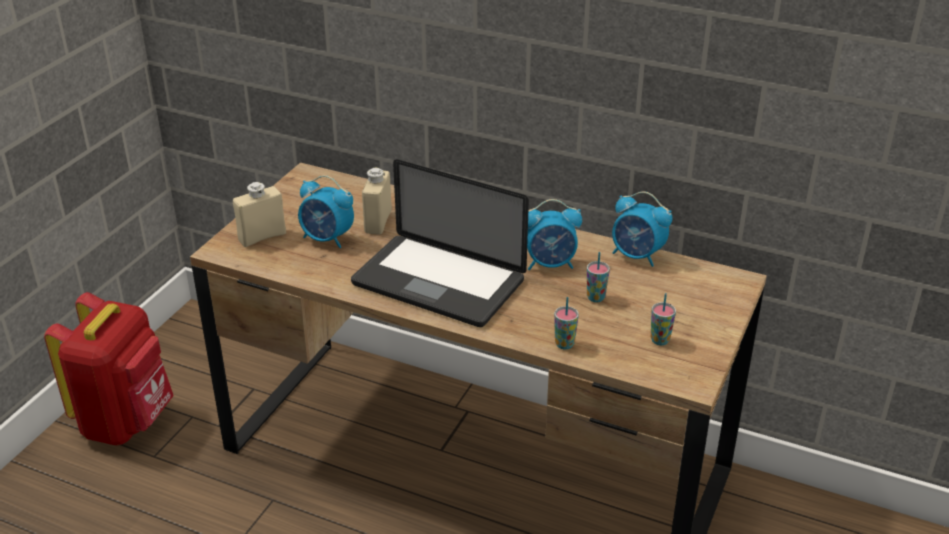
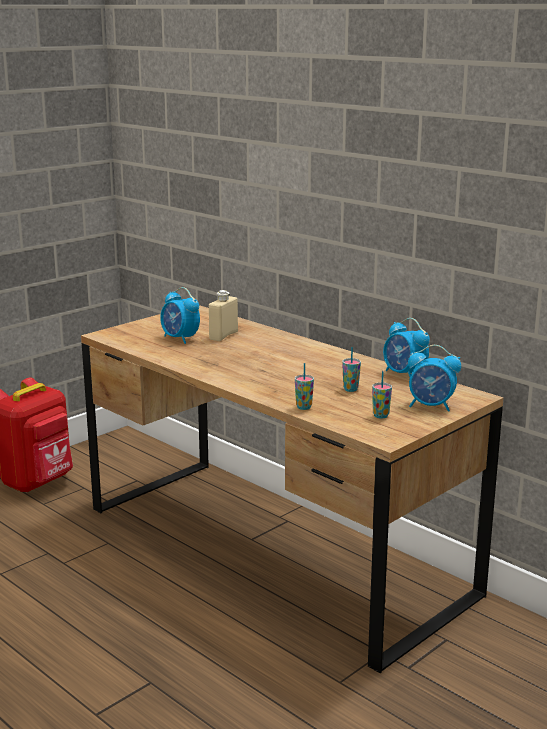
camera: 20 degrees right, 15 degrees down
(262, 237) = (136, 332): beige bottle -> none
(438, 282) = (239, 367): laptop -> none
(550, 264) = (331, 369): alarm clock -> alarm clock (431, 406)

